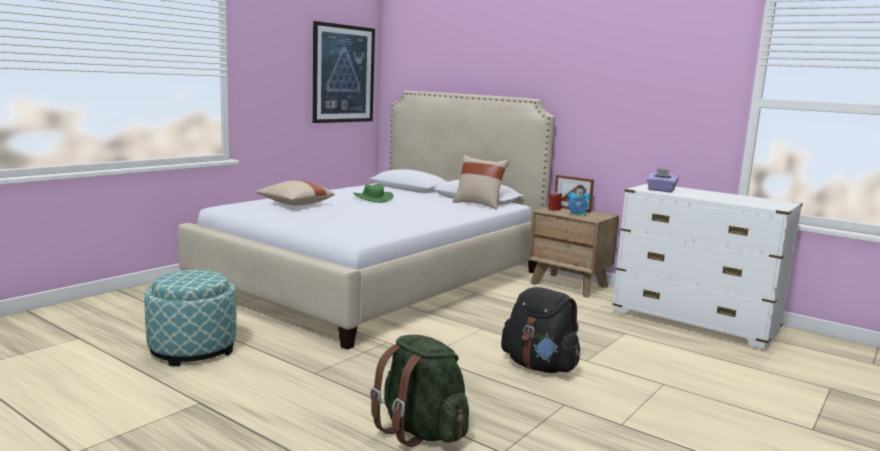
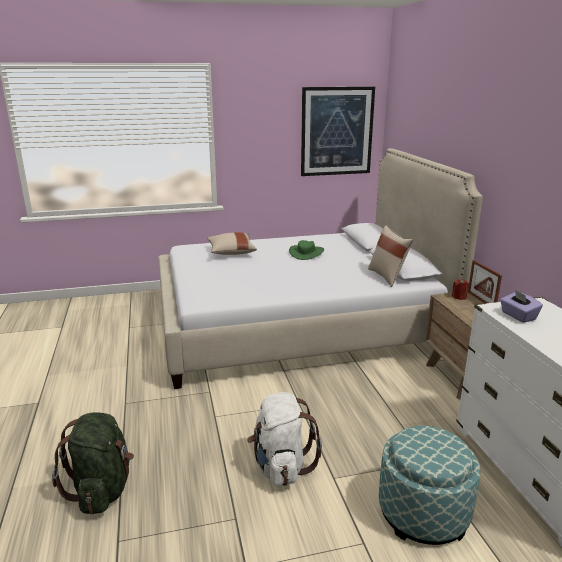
camera: 40 degrees right, 10 degrees up
(193, 350) = (95, 356): ottoman -> ottoman (423, 512)
(539, 366) = (281, 466): black backpack -> white backpack
(577, 215) = (469, 311): alarm clock -> none

